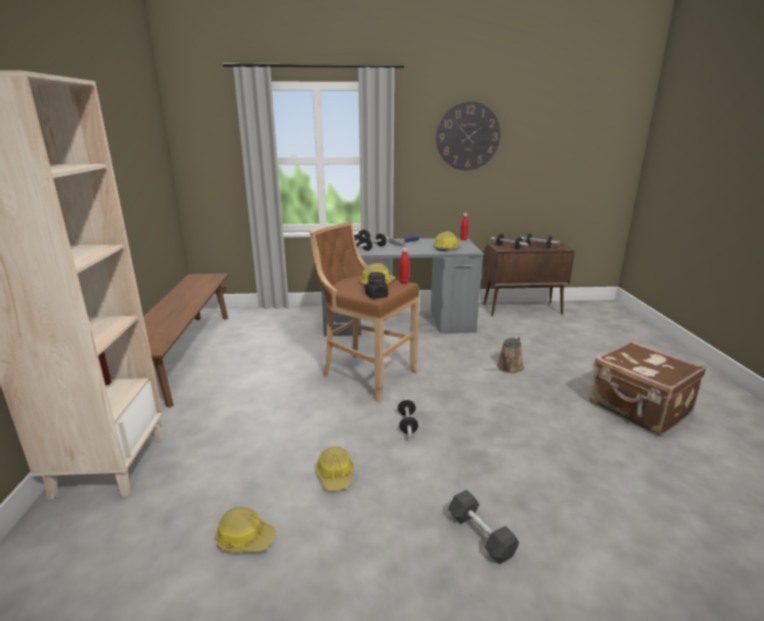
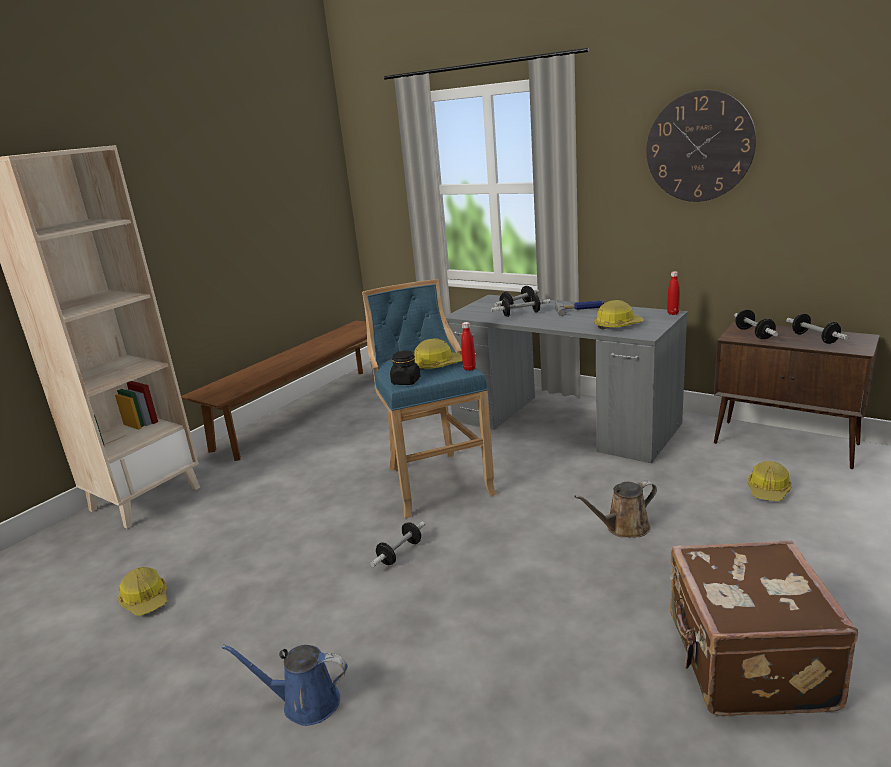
camera: 40 degrees right, 0 degrees up
(335, 475) = (270, 578): hard hat -> hard hat (768, 490)
(365, 374) = (434, 480): brown stool -> blue stool
(480, 535) = (305, 702): black dumbbell -> blue watering can

